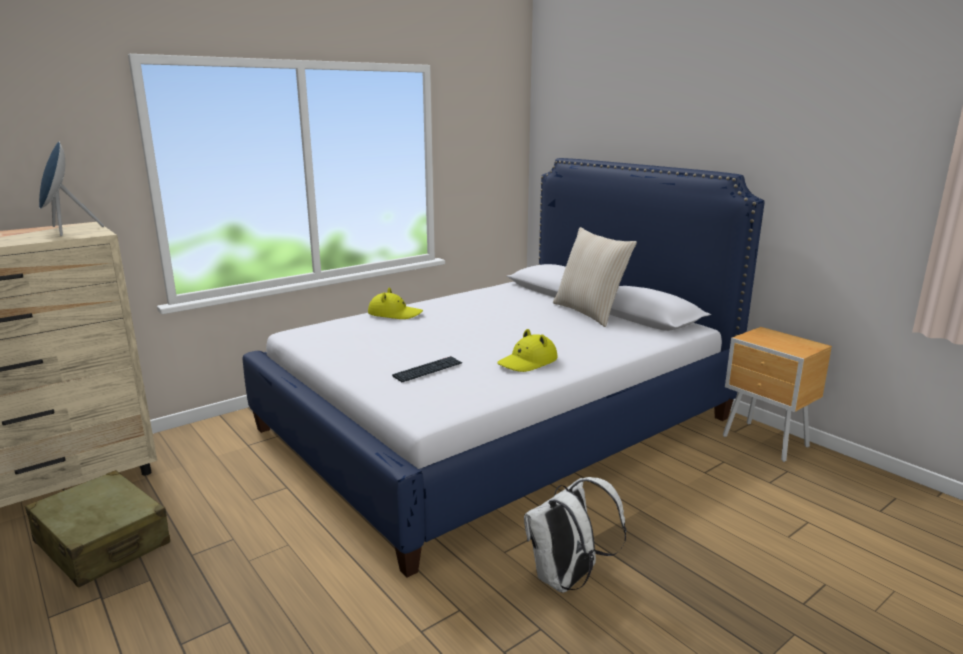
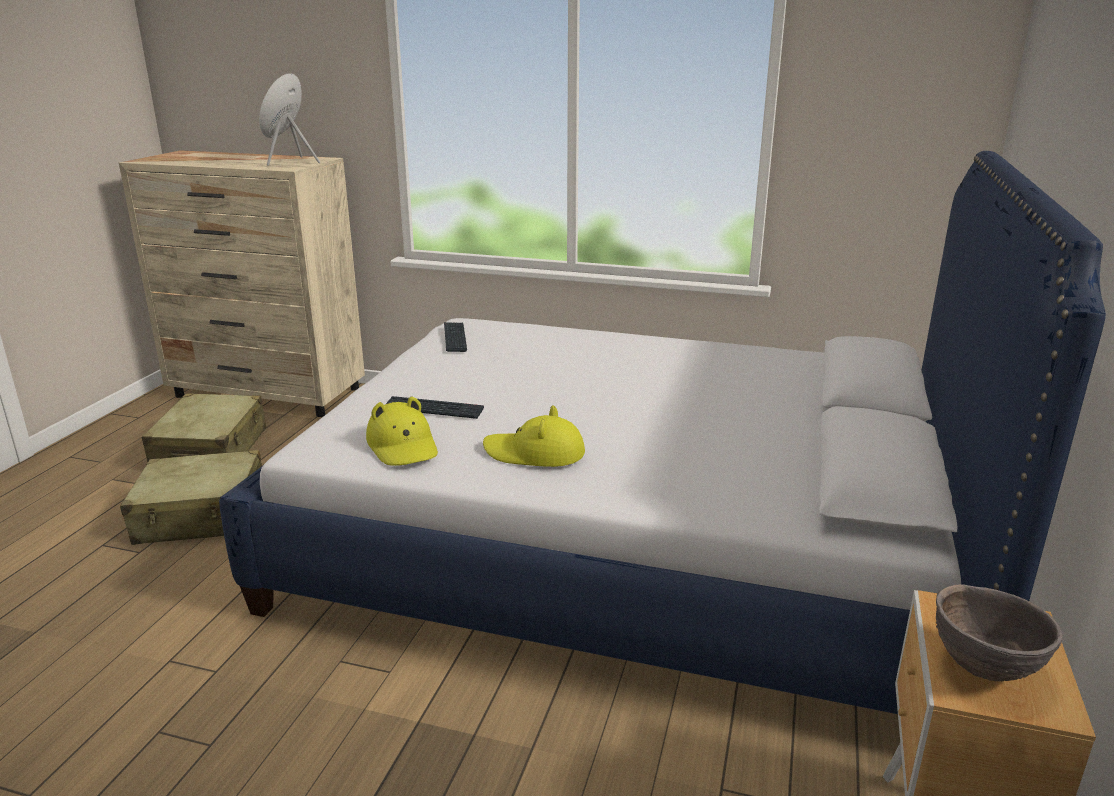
camera: 55 degrees right, 5 degrees up
(221, 572) = (202, 516): none -> beige suitcase
(320, 339) = (455, 338): none -> keyboard
(394, 314) = (586, 339): yellow hat -> yellow hat (403, 446)
(567, 580) = (316, 733): white backpack -> none
(589, 313) = (808, 438): beige pillow -> none
(788, 345) = (984, 669): none -> brown bowl

